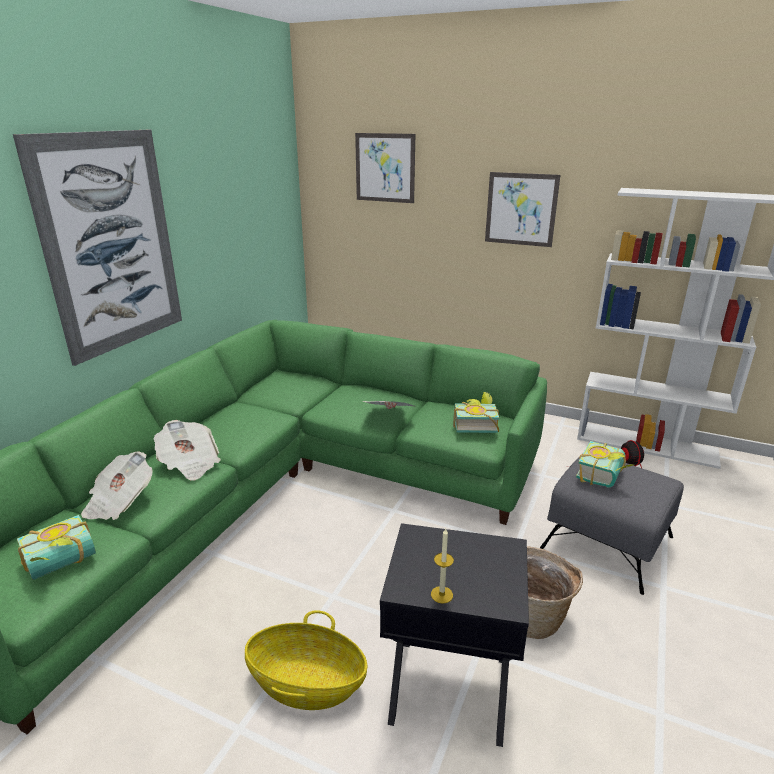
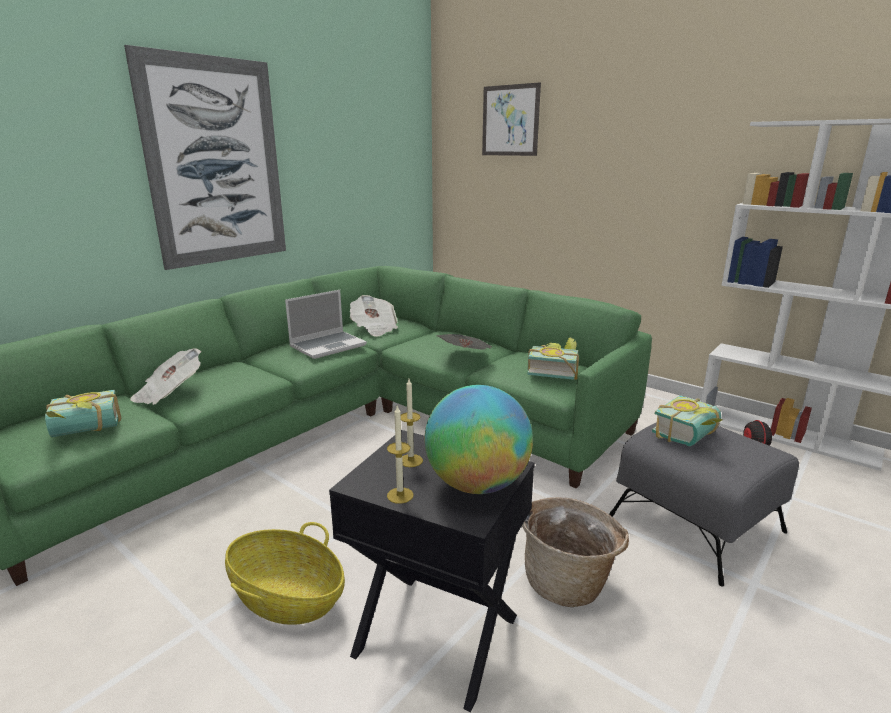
camera: 15 degrees right, 5 degrees down
(190, 463) = (249, 372): newspaper -> newspaper (374, 328)
(251, 419) = (328, 346): none -> laptop
(429, 556) = (411, 460): none -> candle
(495, 571) = (477, 484): none -> globe
(521, 209) = (647, 156): picture -> none

